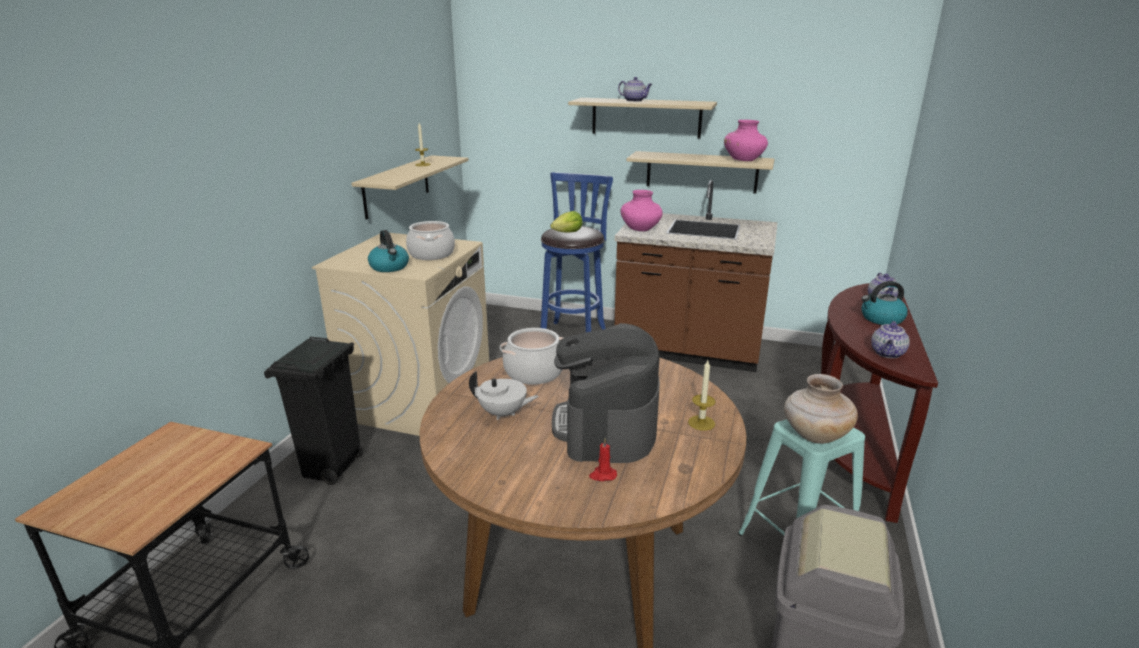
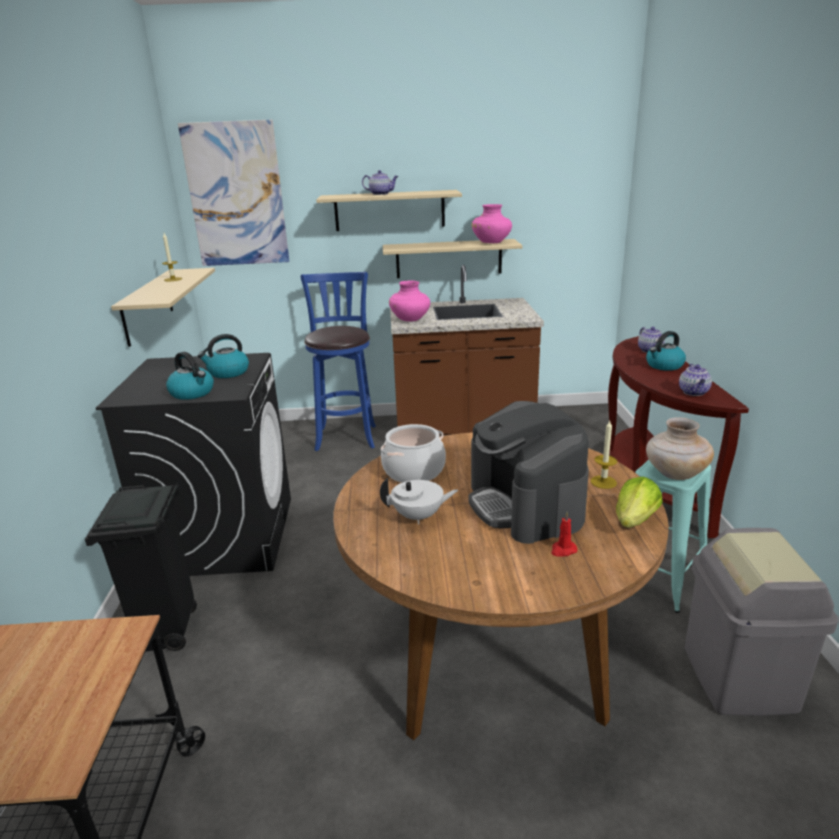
camera: 20 degrees left, 0 degrees up
(419, 400) = (225, 535): beige washing machine -> black washing machine
(432, 254) = (228, 373): cooking pot -> kettle
(506, 92) = (236, 195): none -> picture
(568, 233) = (334, 334): lettuce -> lettuce (635, 521)

